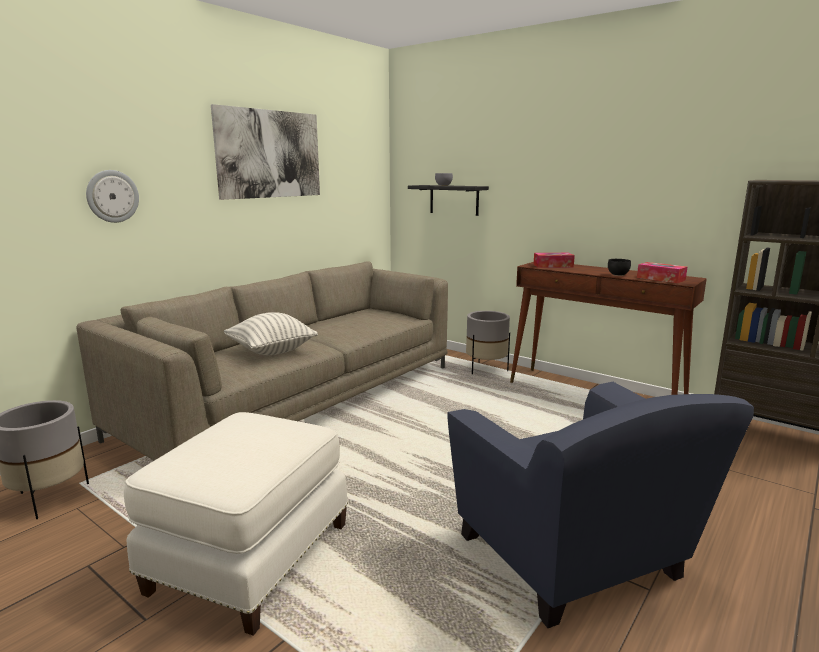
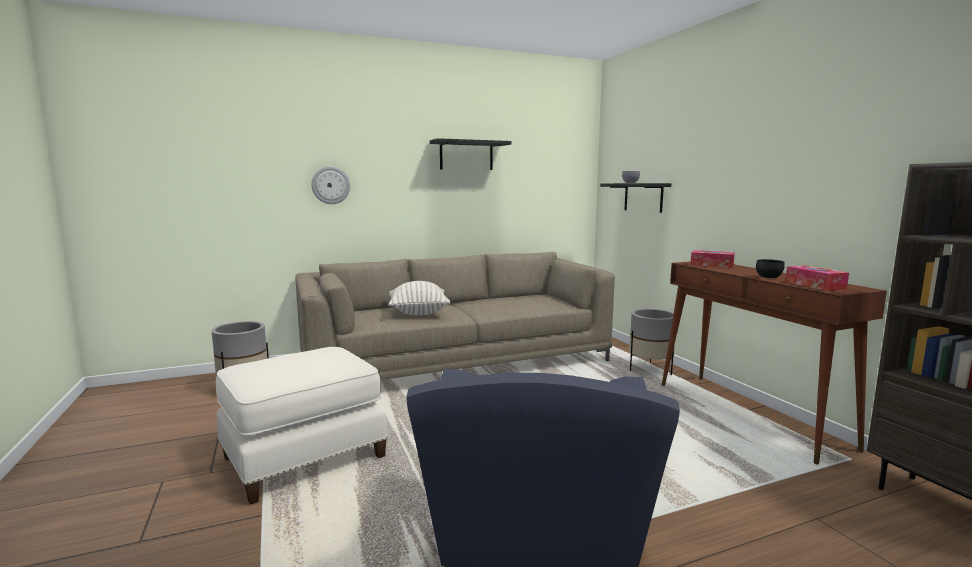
camera: 30 degrees right, 5 degrees down
(269, 154) = (466, 155): picture -> black shelf

